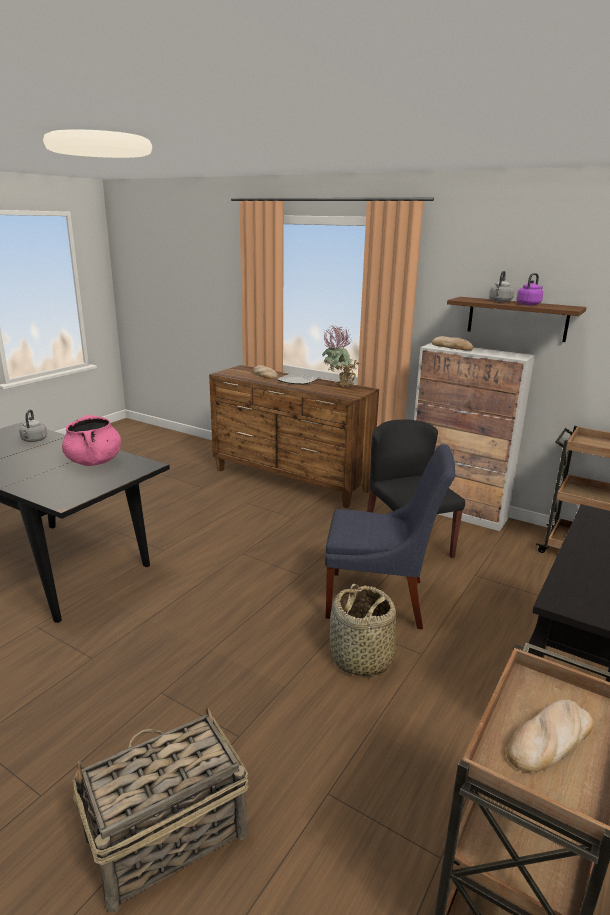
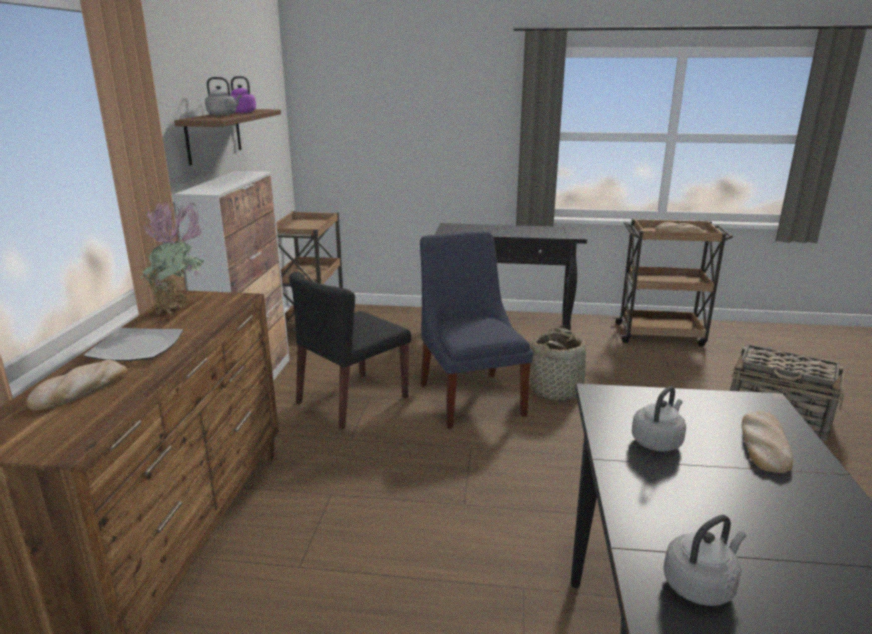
camera: 115 degrees left, 0 degrees up
(94, 462) = (657, 441): pink cooking pot -> grey kettle
(452, 347) = (208, 187): bread -> bread (763, 445)

